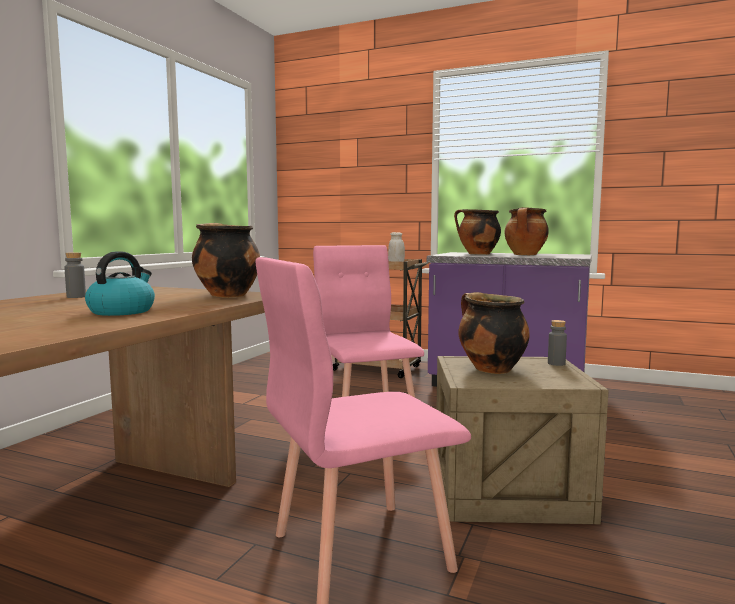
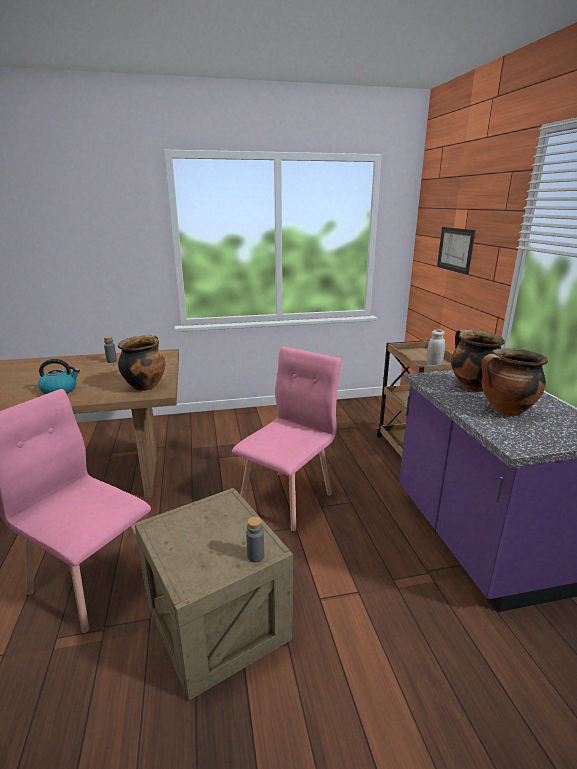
camera: 55 degrees right, 15 degrees up
(349, 174) = (455, 249): none -> picture
(490, 369) = (206, 525): cooking pot -> none

